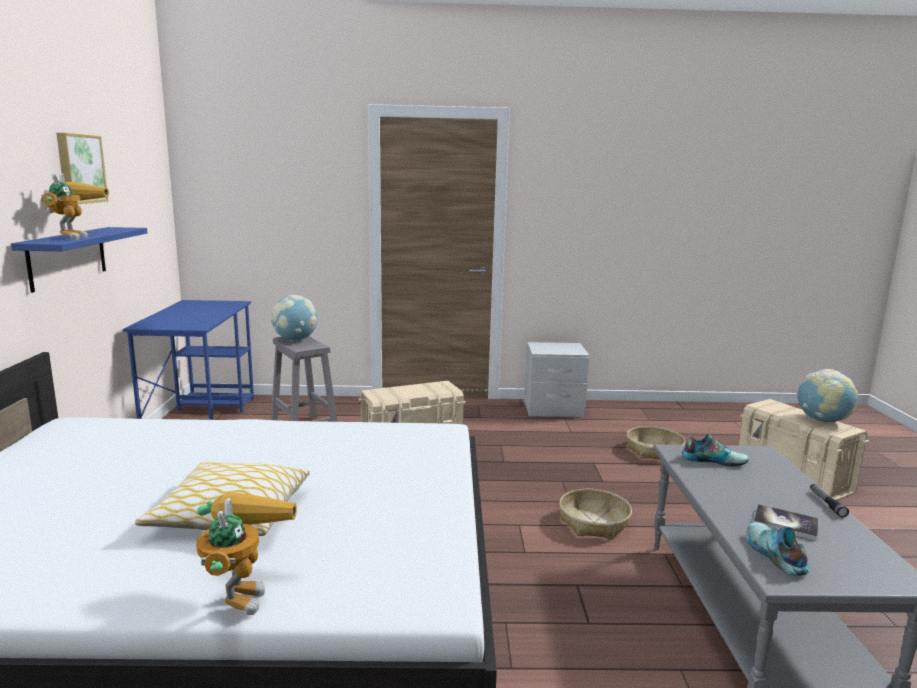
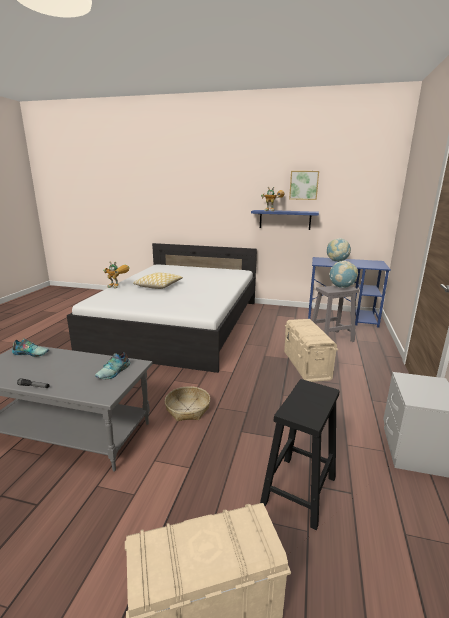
camera: 105 degrees right, 5 degrees up
(654, 451) = (299, 491): basket -> black stool
(785, 523) = (40, 365): book -> none
(822, 420) = (183, 560): globe -> globe (337, 261)

